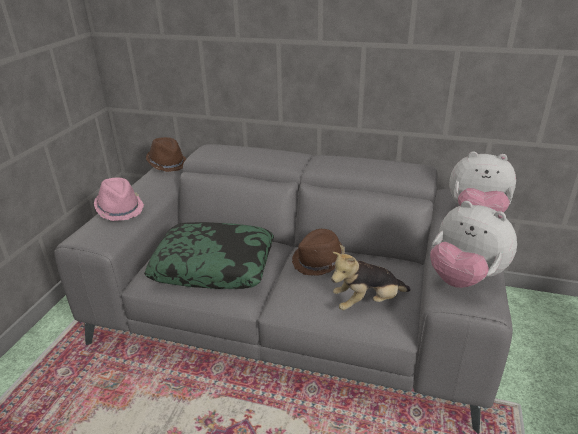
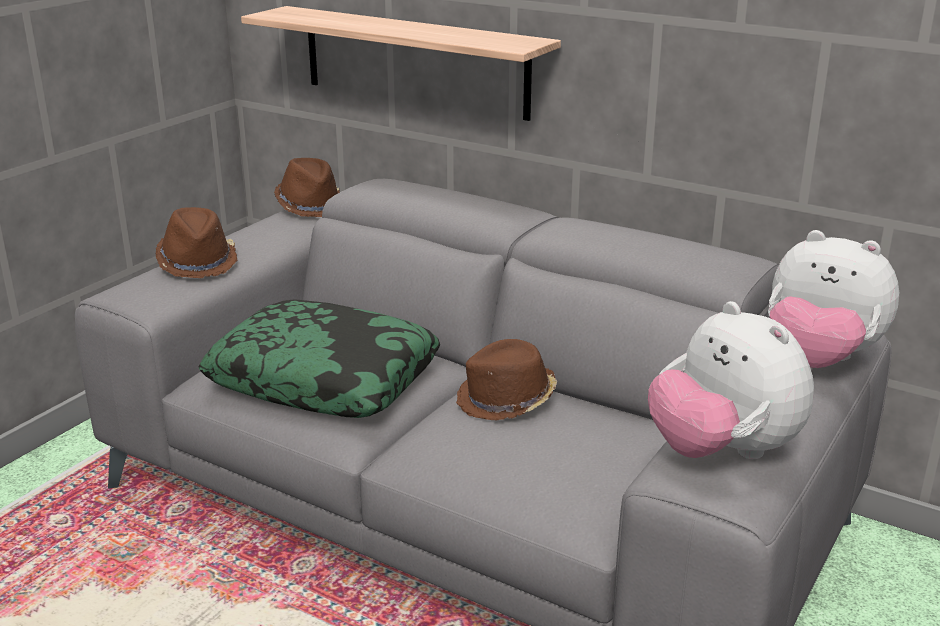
camera: 15 degrees right, 5 degrees down
(120, 209) = (198, 262): pink hat -> brown hat
(219, 78) = (414, 61): none -> shelf
(367, 302) = (557, 477): plush toy -> none

